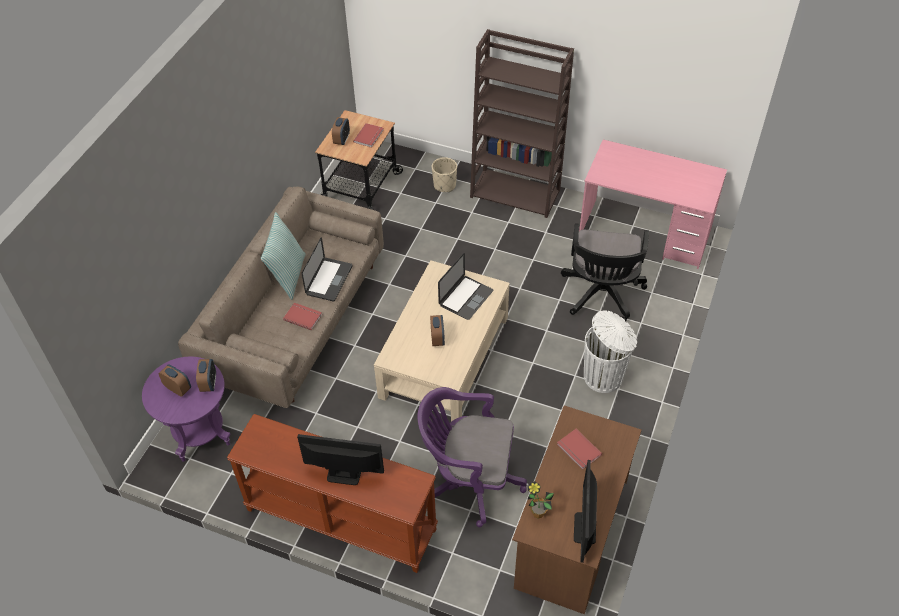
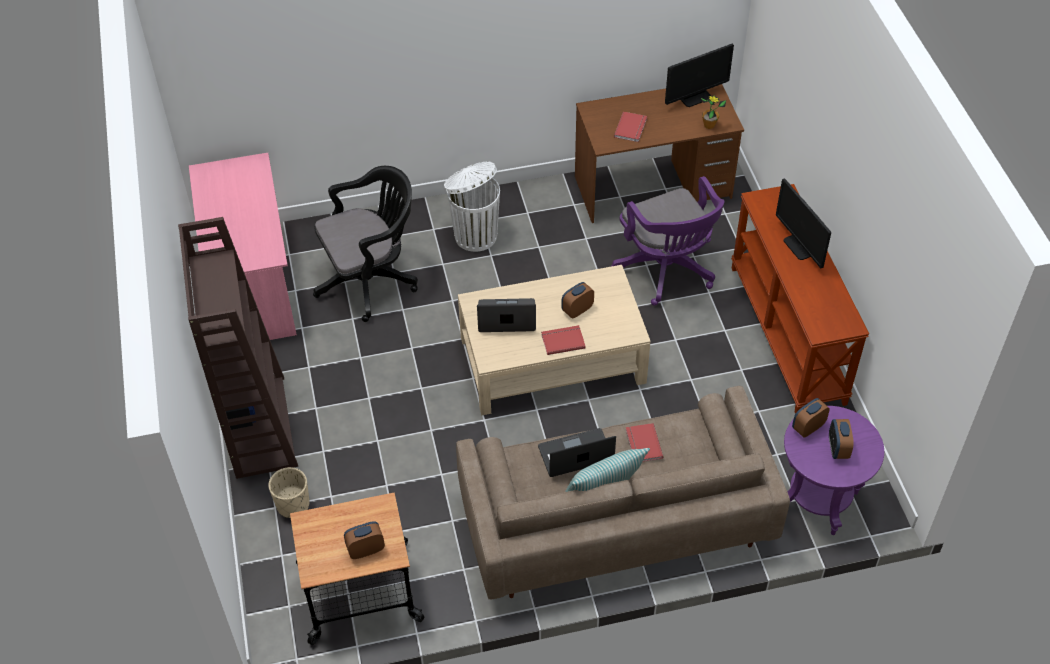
camera: 125 degrees left, 0 degrees up
(369, 136) = (337, 523): red book -> red book (562, 340)

